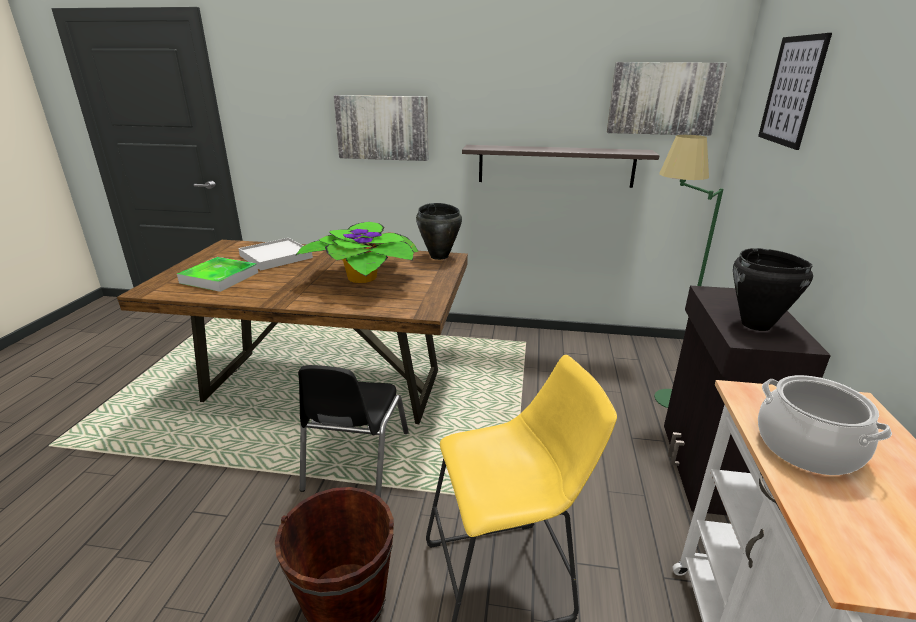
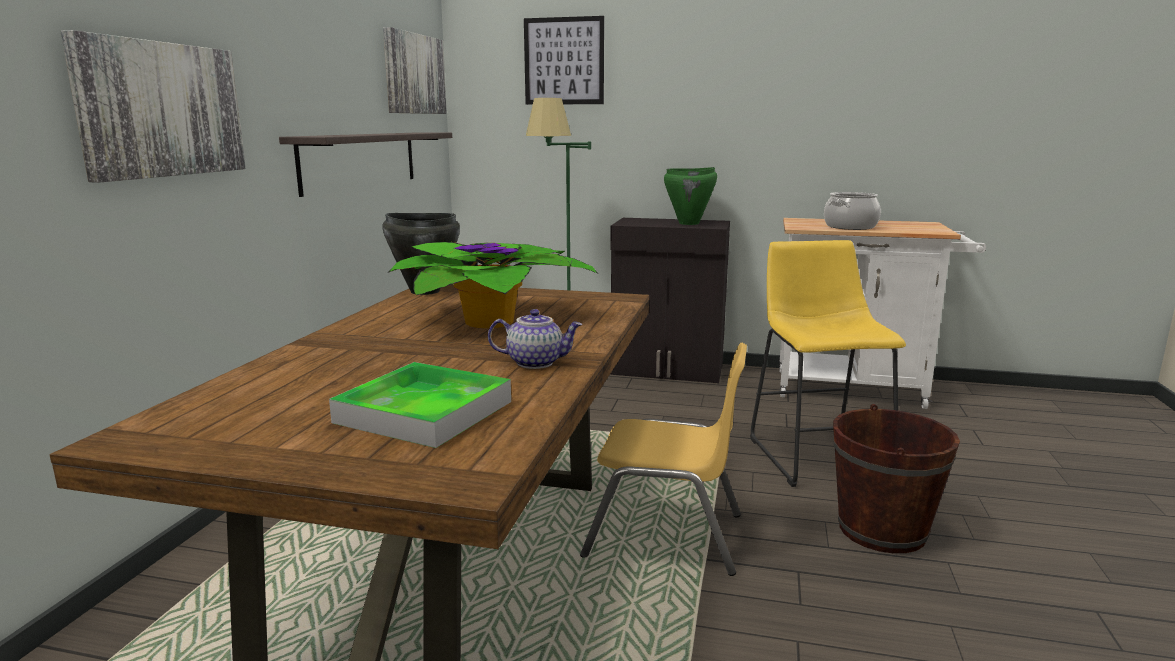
camera: 85 degrees left, 10 degrees down
(276, 257) = (318, 377): white tray -> none
(276, 293) = (536, 362): none -> teapot
(355, 460) = (665, 535): black chair -> yellow chair
(755, 325) = (689, 223): black cooking pot -> green cooking pot

